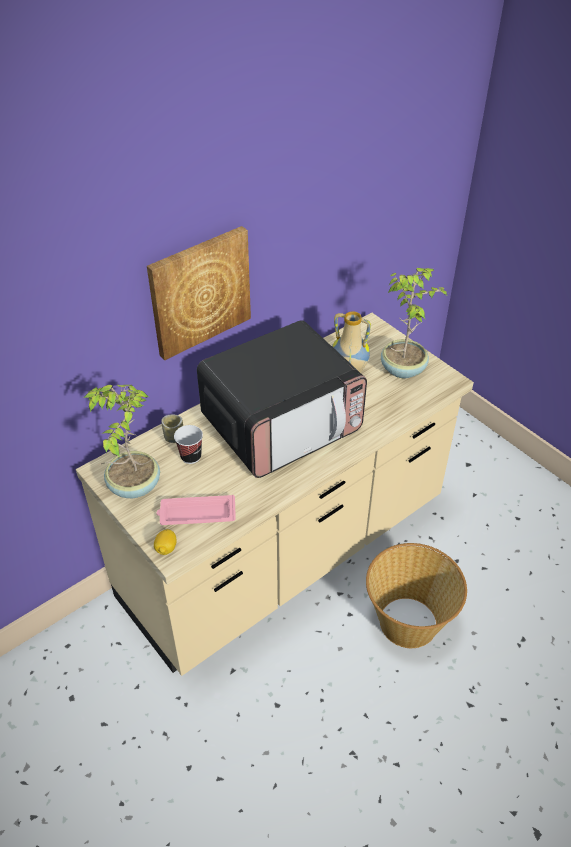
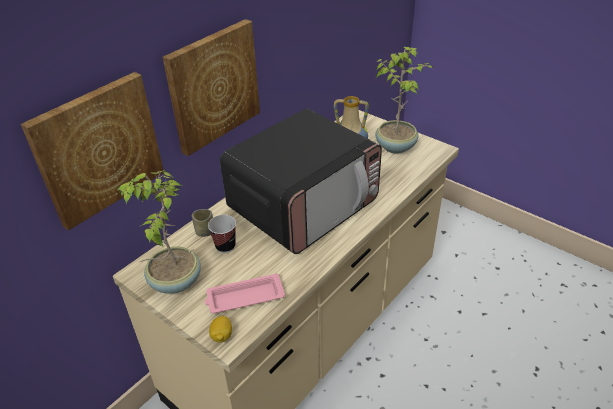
camera: 10 degrees left, 5 degrees down
(73, 350) = (98, 149): none -> picture
(408, 621) = (435, 371): basket -> none

